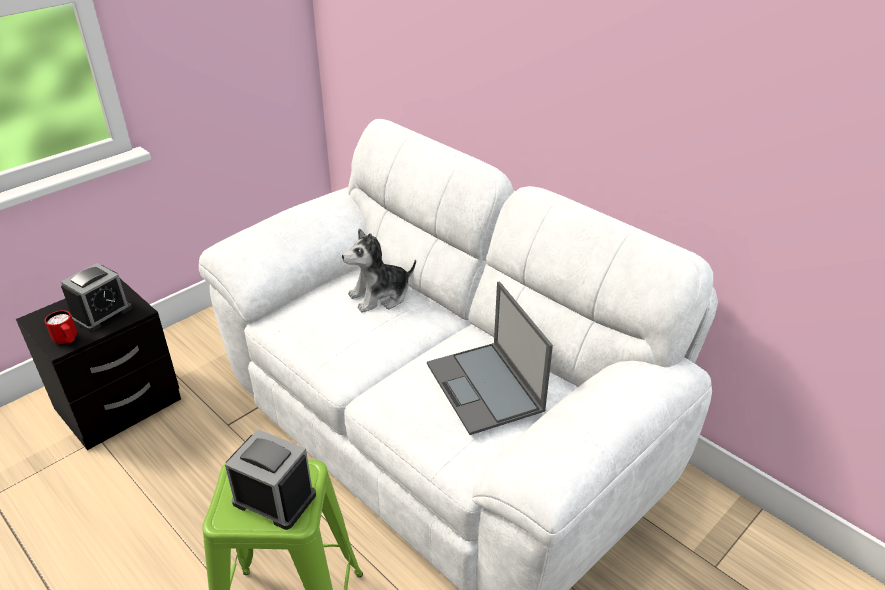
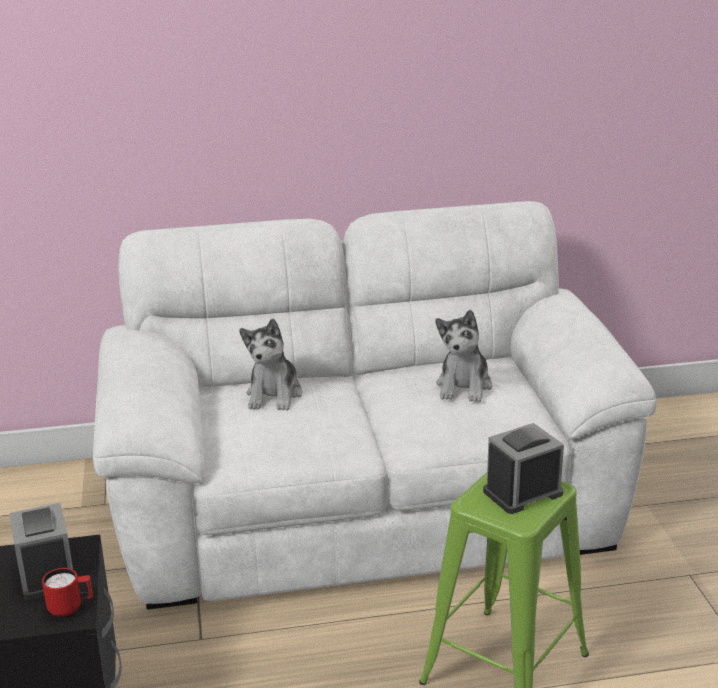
camera: 55 degrees left, 10 degrees down
(485, 388) = (464, 386): laptop -> plush toy

